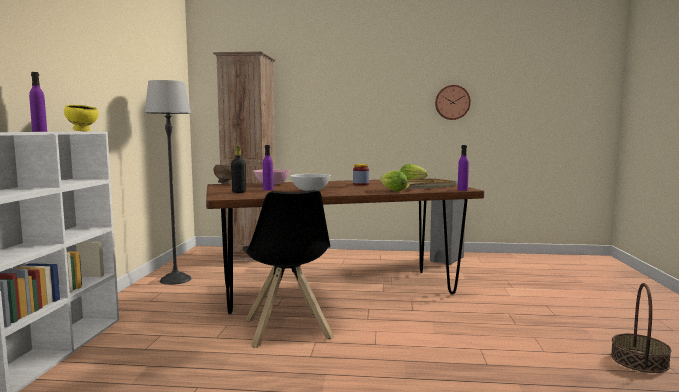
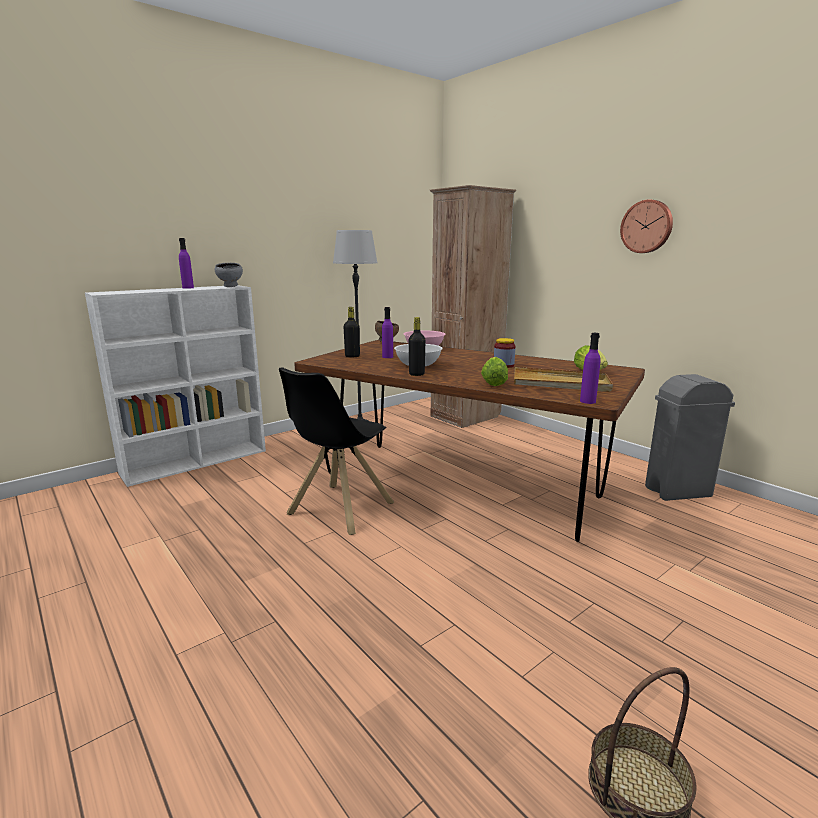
camera: 45 degrees right, 10 degrees up
(83, 131) = (231, 286): yellow bowl -> grey bowl
(331, 193) = (416, 374): none -> black bottle
(452, 102) = (752, 246): wall clock -> wall clock (647, 226)

